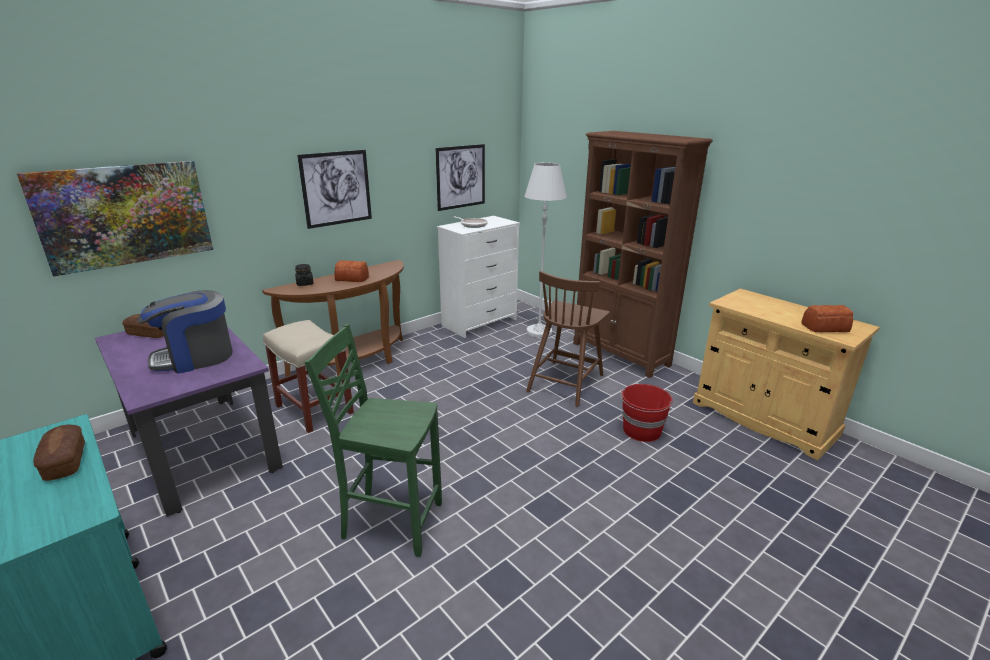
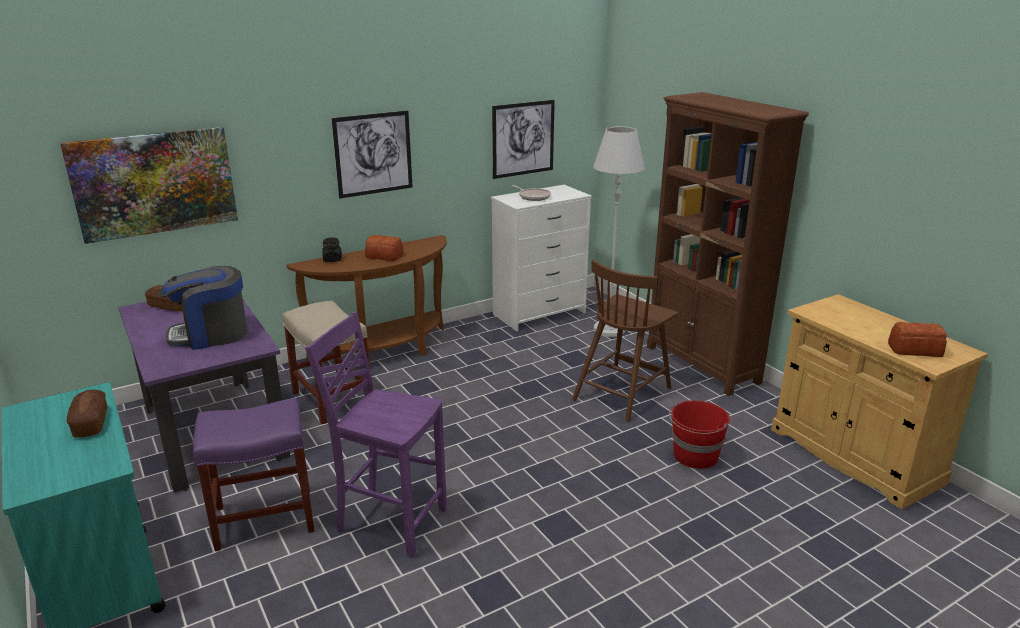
camera: 10 degrees right, 0 degrees up
(263, 534) = (263, 519): none -> purple stool
(390, 521) = (390, 520): green chair -> purple chair

